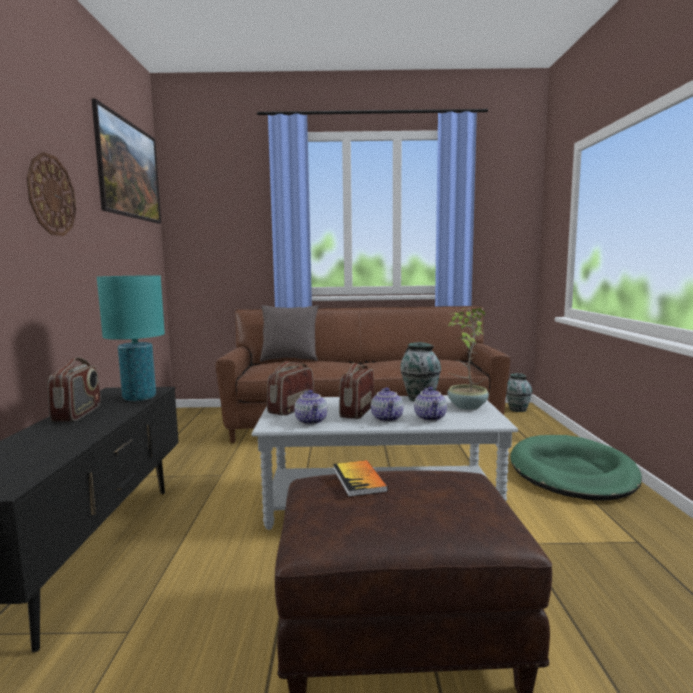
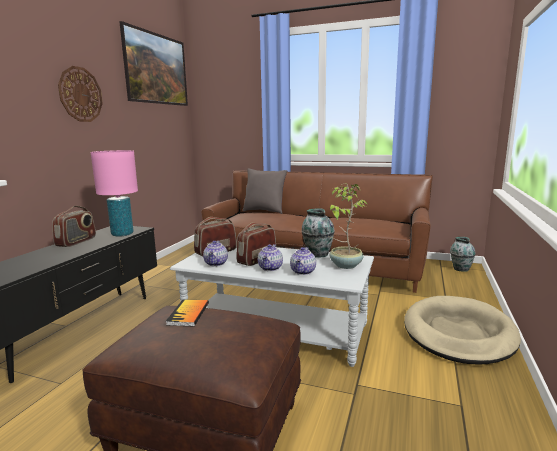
camera: 20 degrees right, 5 degrees up
(139, 398) = (122, 234): turquoise table lamp -> pink table lamp
(572, 473) = (458, 333): green dog bed -> beige dog bed

